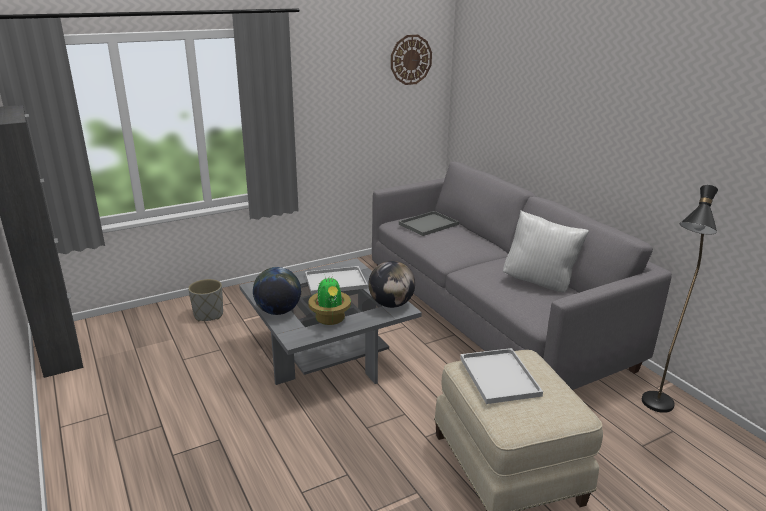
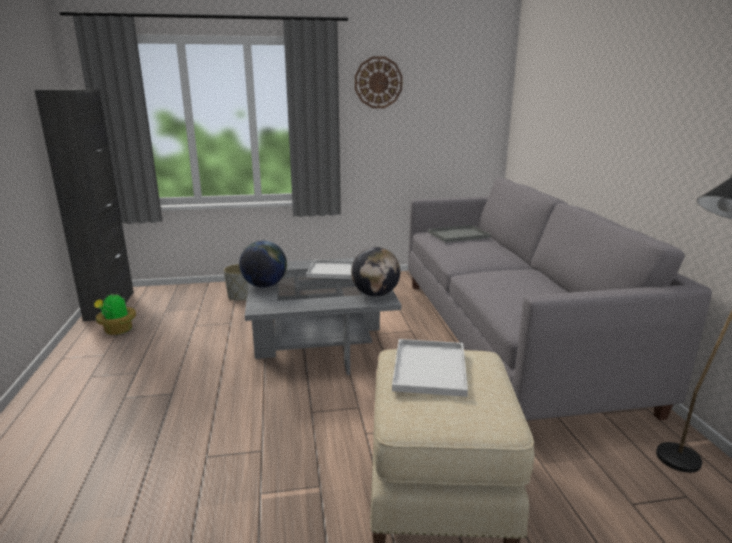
camera: 20 degrees right, 5 degrees down
(330, 319) = (306, 298): potted plant -> potted plant (118, 330)
(411, 59) = (467, 77): wall clock -> wall clock (378, 82)
(540, 283) = (545, 292): white pillow -> none

